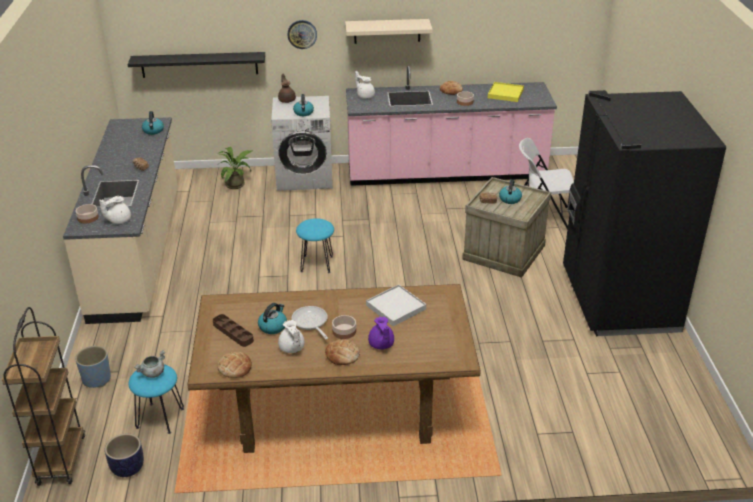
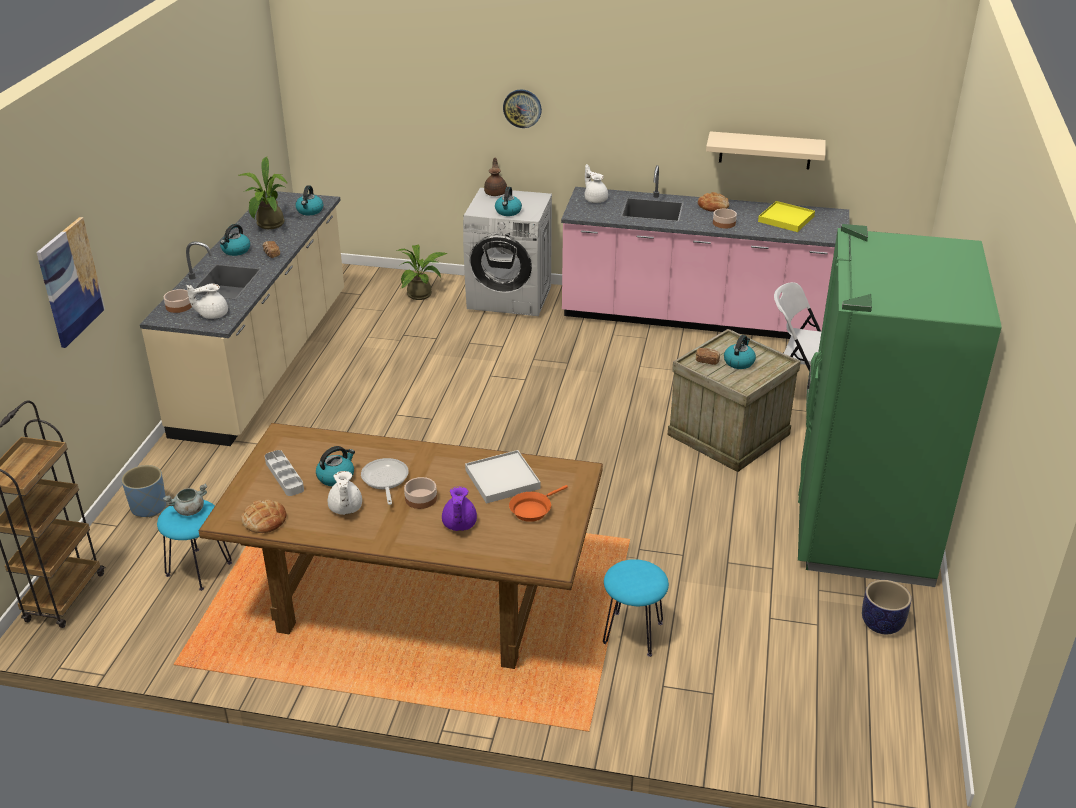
camera: 15 degrees right, 0 degrees up
(25, 209) = (70, 282): none -> picture
(110, 169) = (236, 251): none -> kettle
(126, 146) = (269, 226): none -> potted plant
(128, 468) = (134, 623): planter -> planter (882, 624)
(199, 64) = (391, 134): black shelf -> none
(233, 332) = (284, 476): brown tray -> grey tray
(317, 264) = (475, 410): turquoise stool -> turquoise stool (633, 633)
(342, 355) = (403, 529): bread -> none
(387, 31) = (634, 115): beige shelf -> beige shelf (765, 150)
(428, 324) = (533, 509): none -> orange frying pan
(618, 299) = (861, 524): black fridge -> green fridge

